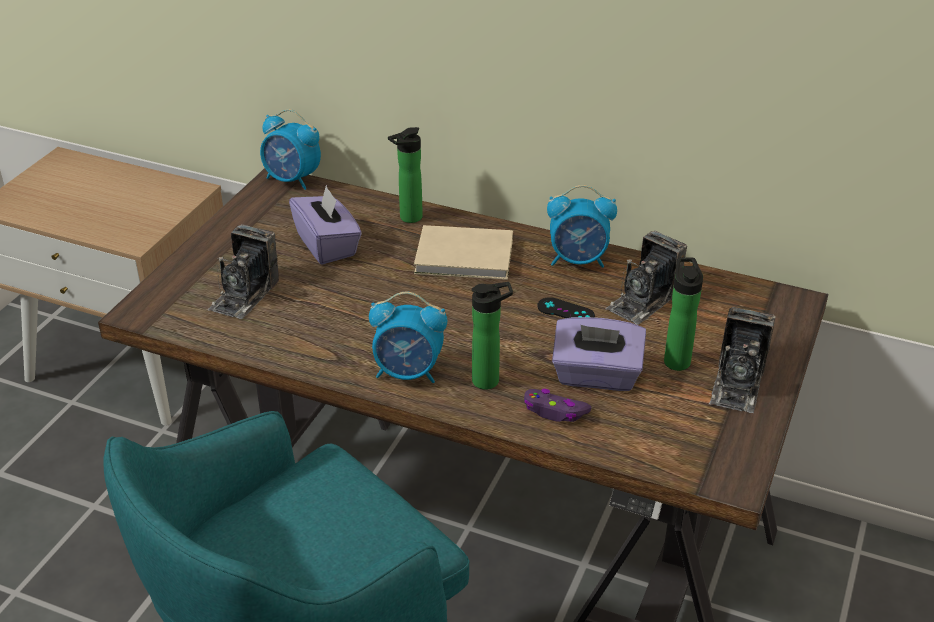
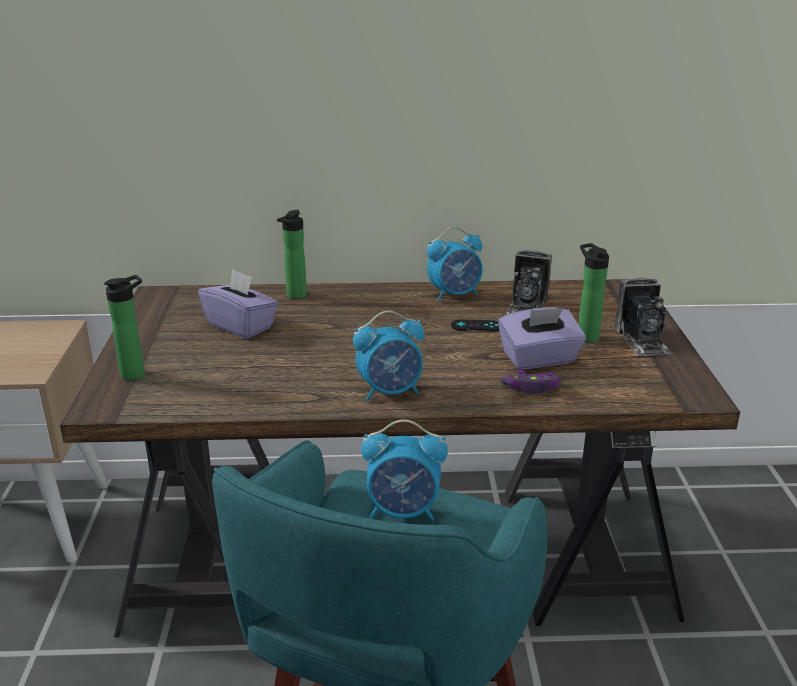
camera: 25 degrees left, 10 degrees down
(244, 295) = (194, 373): camera -> none
(292, 180) = (170, 291): alarm clock -> alarm clock (403, 512)
(467, 257) = (366, 310): beige book -> none
(490, 380) = (461, 381): bottle -> bottle (136, 373)

